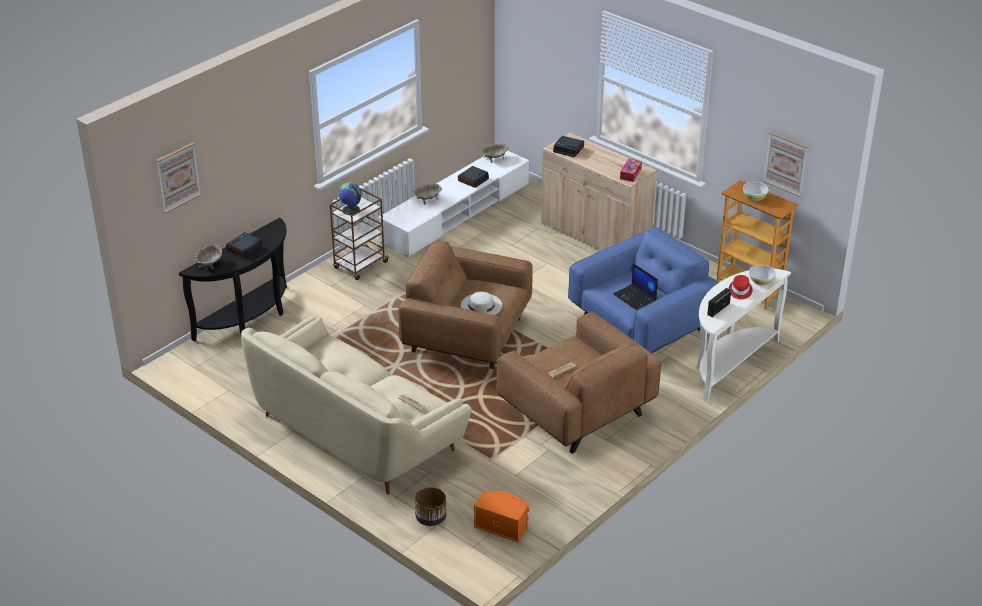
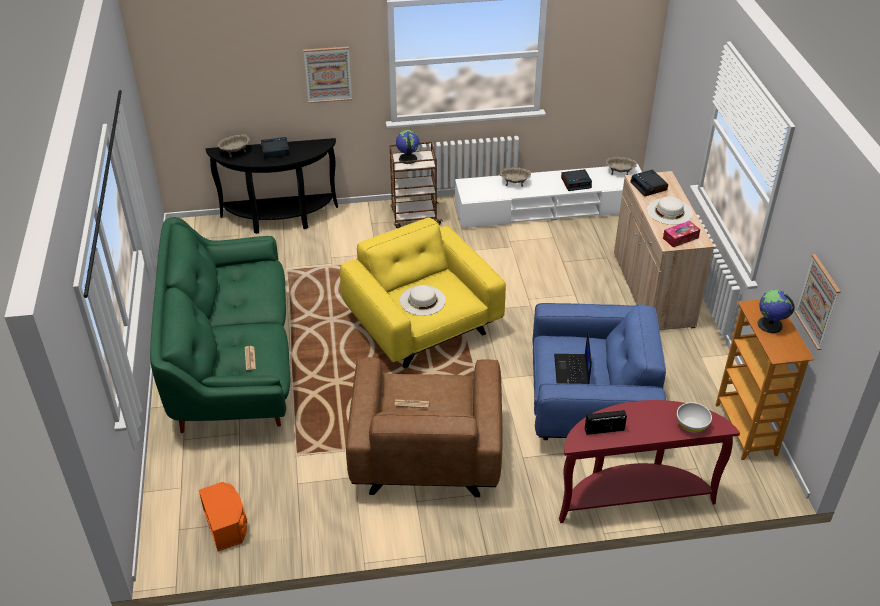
camera: 40 degrees right, 5 degrees up
(178, 177) = (206, 55): picture -> picture (328, 74)
(357, 430) = (232, 360): beige sofa -> green sofa
(430, 518) = (183, 478): brown planter -> none
(467, 335) = (422, 324): brown armchair -> yellow armchair
(602, 160) = (669, 211): none -> white hat
(729, 363) = (632, 496): white console table -> red console table
(740, 291) = (653, 422): red hat -> none
(754, 197) = (770, 325): white bowl -> globe

